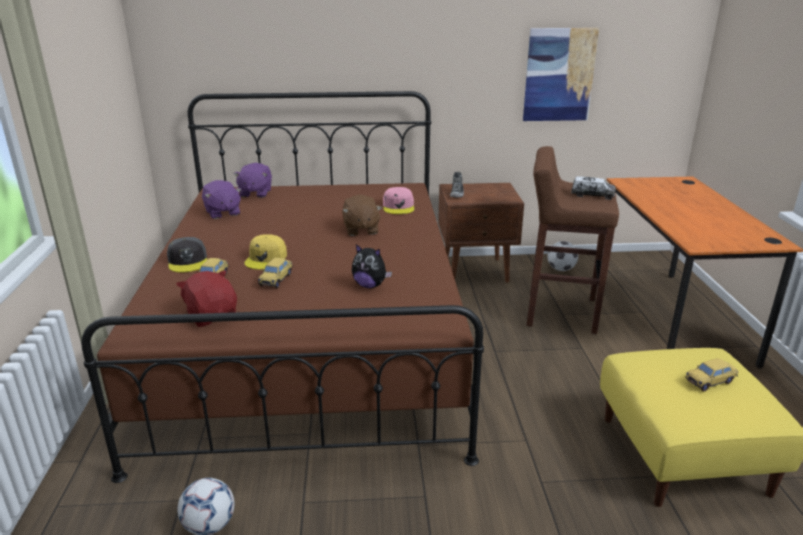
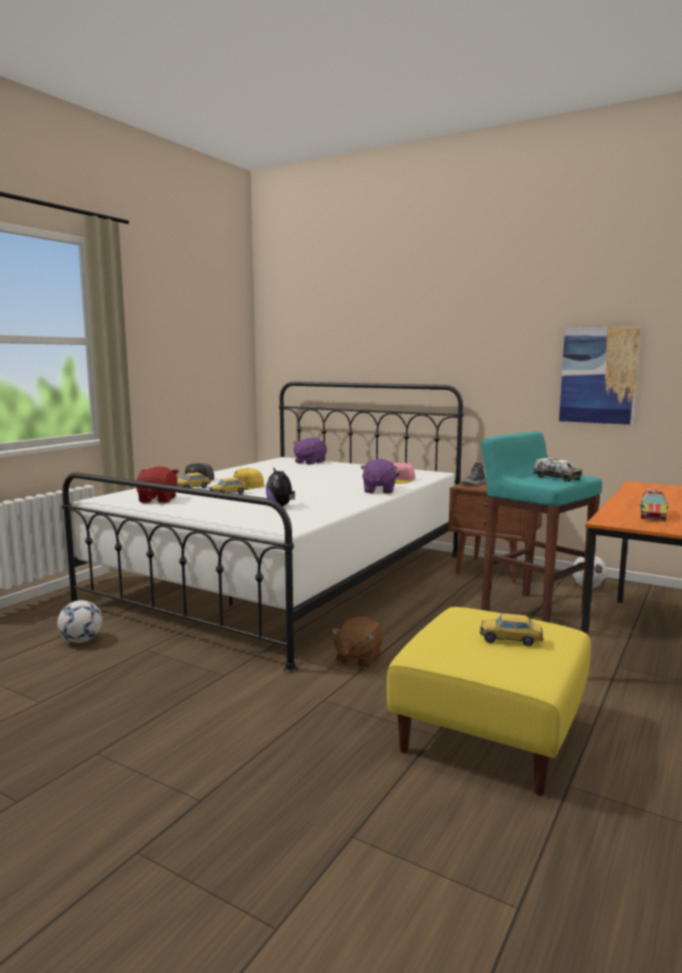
camera: 35 degrees right, 15 degrees down
(222, 213) = (266, 467): purple plush toy -> purple plush toy (378, 490)
(311, 342) = (285, 578): brown bed -> white bed
(361, 230) = (340, 485): brown plush toy -> brown plush toy (358, 658)
(559, 312) = (533, 612): brown stool -> turquoise stool
(705, 227) = (652, 515): none -> toy truck

